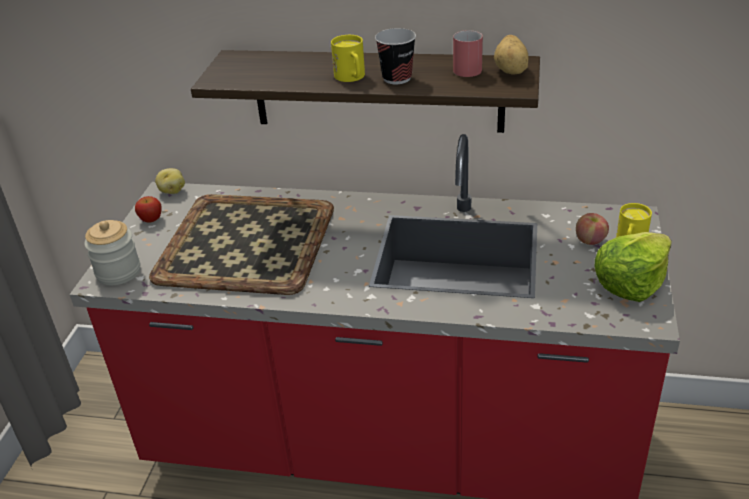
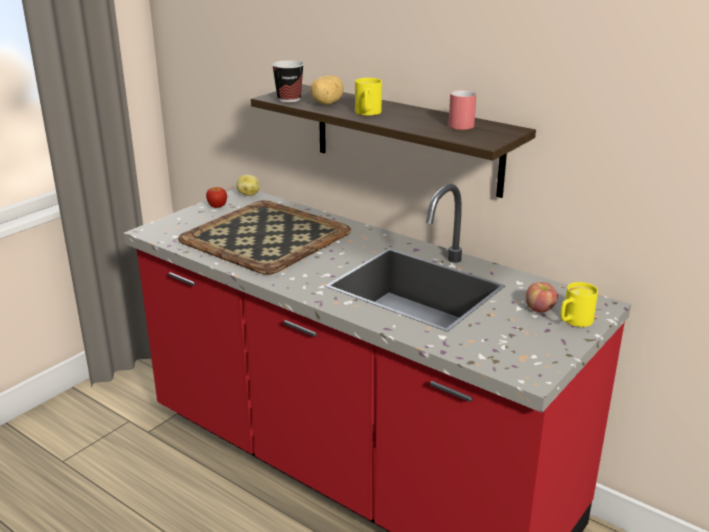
camera: 25 degrees right, 10 degrees down
(118, 272) = (165, 229): jar -> none
(397, 78) = (400, 119): cup -> cup (289, 99)
(511, 70) = (497, 132): potato -> potato (328, 103)
(630, 283) = (543, 347): lettuce -> none

